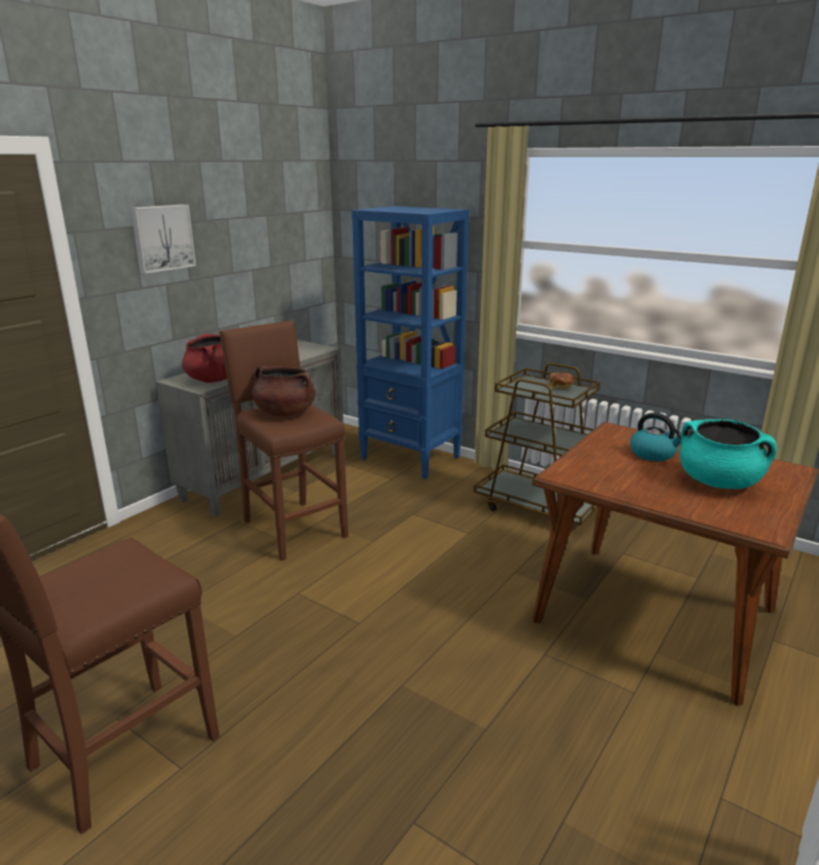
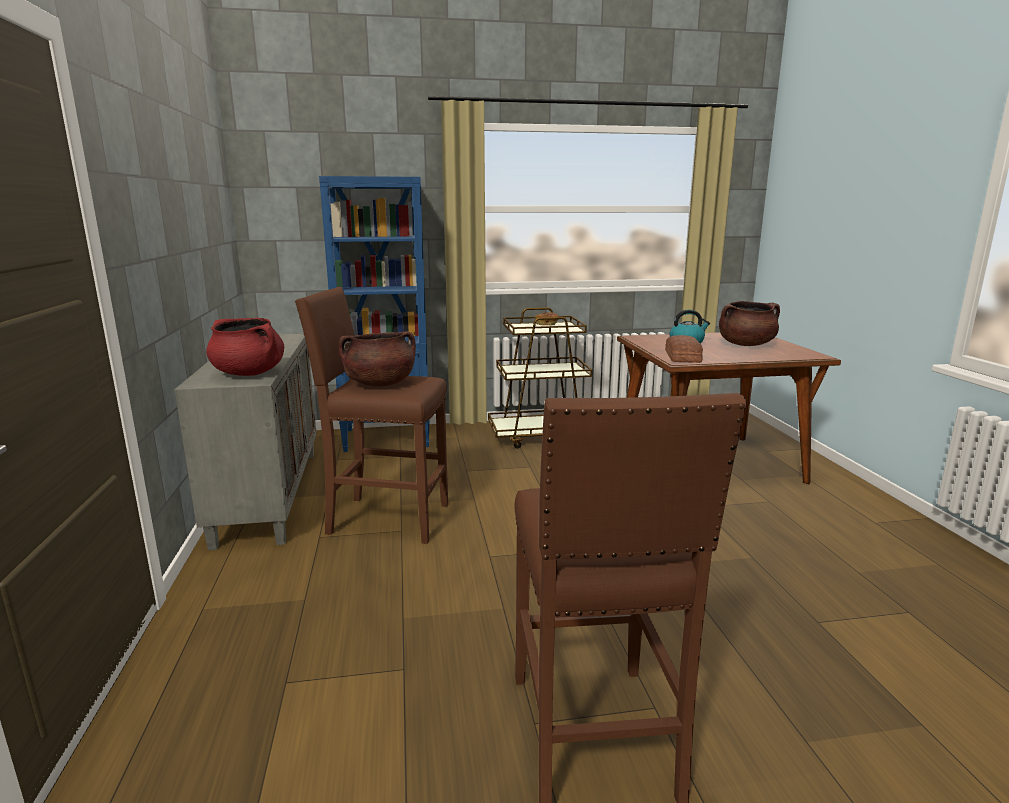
camera: 45 degrees left, 5 degrees down
(162, 238) = (149, 195): picture -> none
(584, 471) = (683, 356): none -> bread
(719, 482) = (746, 345): turquoise cooking pot -> brown cooking pot

